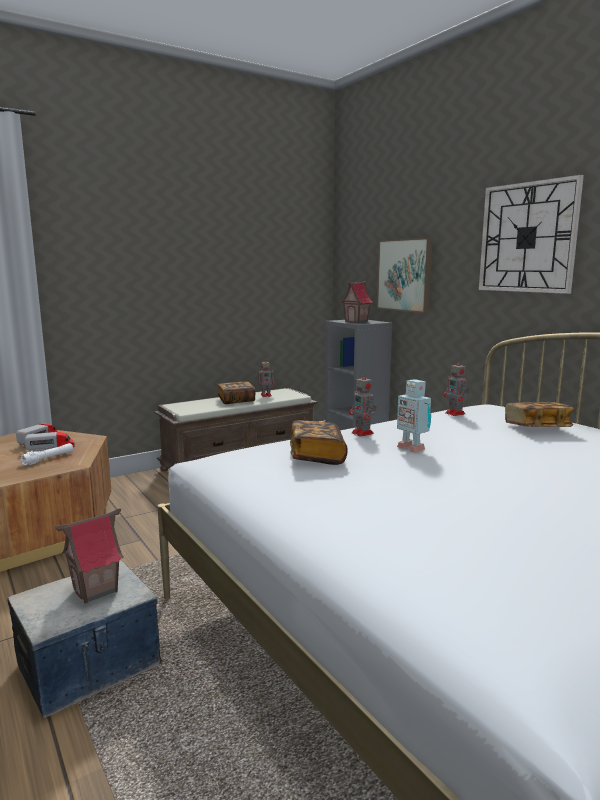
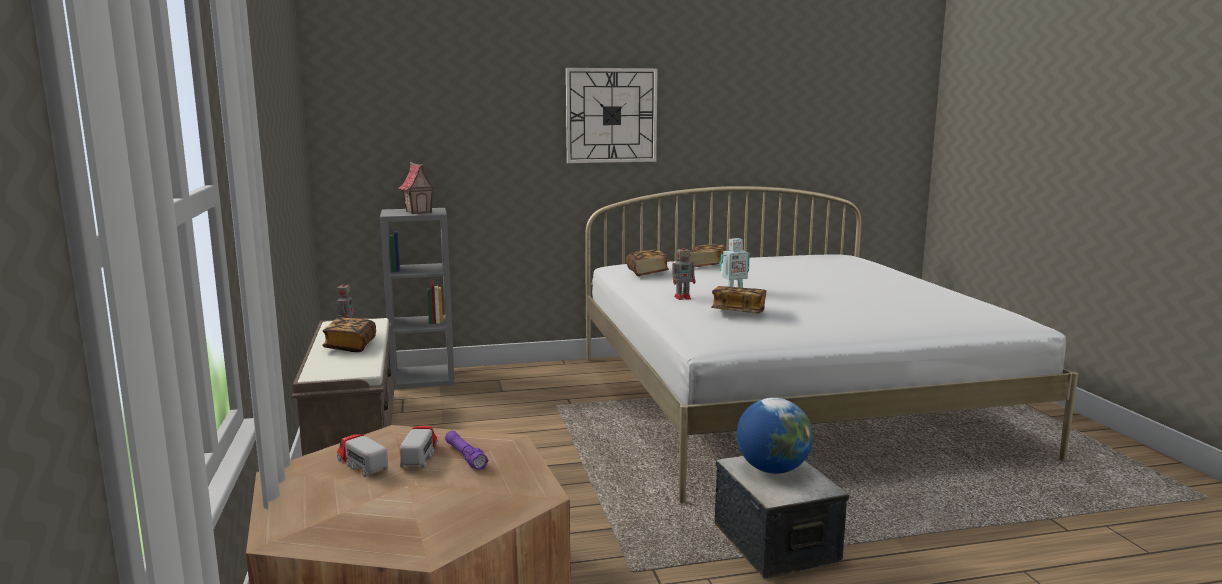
camera: 70 degrees left, 0 degrees up
(48, 459) = (465, 456): white flashlight -> purple flashlight
(96, 590) = (772, 469): toy house -> globe
(404, 275) = (458, 152): picture -> none
(456, 413) = (647, 273): toy robot -> book

